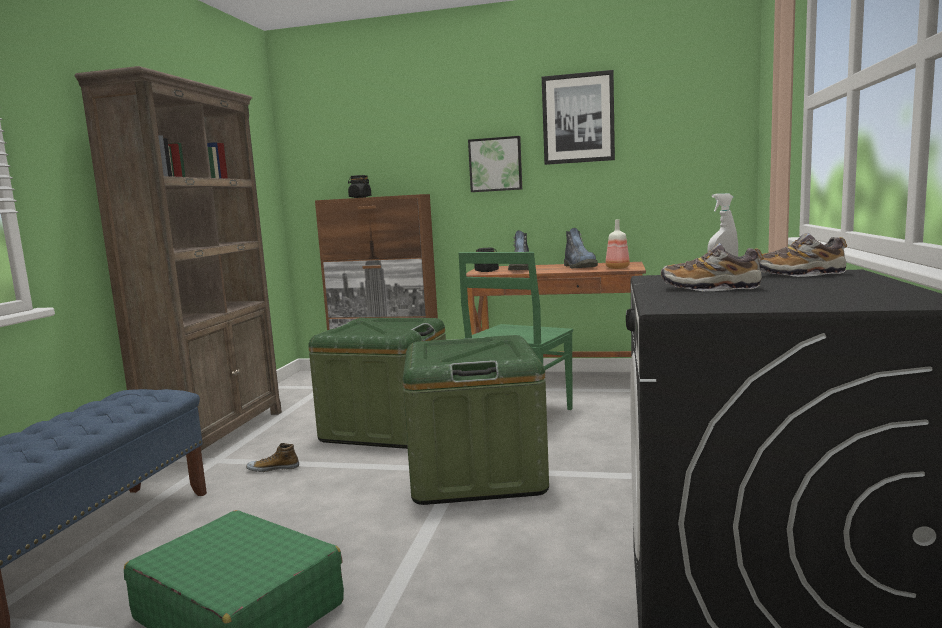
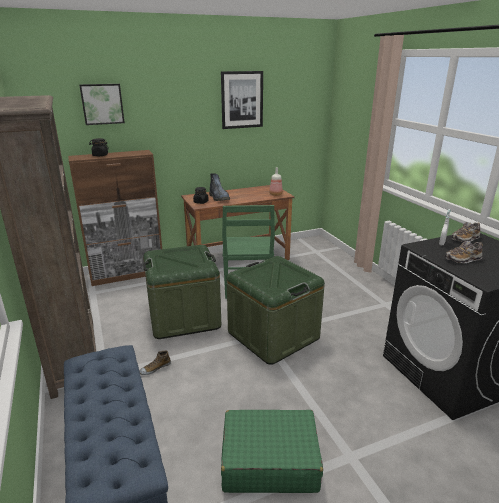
camera: 35 degrees left, 15 degrees up
(495, 164) = (191, 128): picture -> picture (102, 104)
(580, 267) = (251, 193): boot -> none

